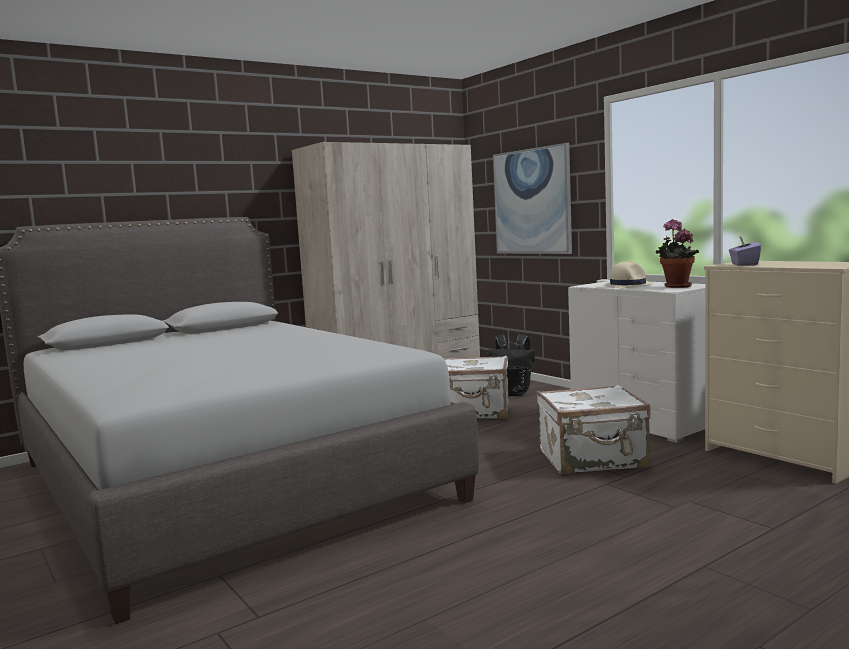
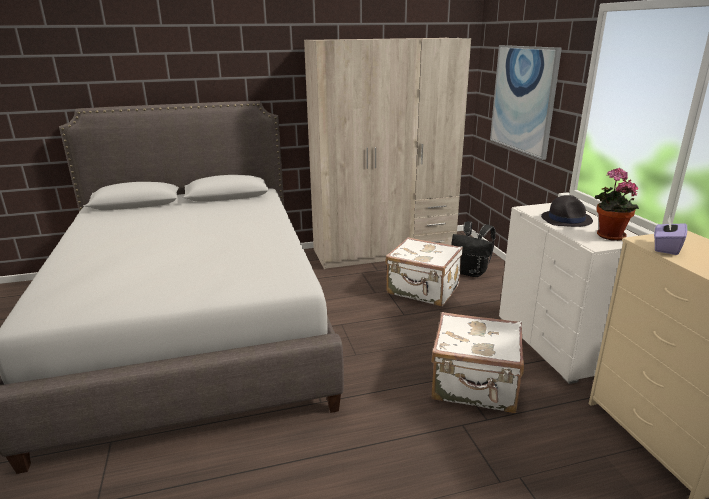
camera: 20 degrees right, 15 degrees up
(628, 285) = (566, 219): beige hat -> black hat

